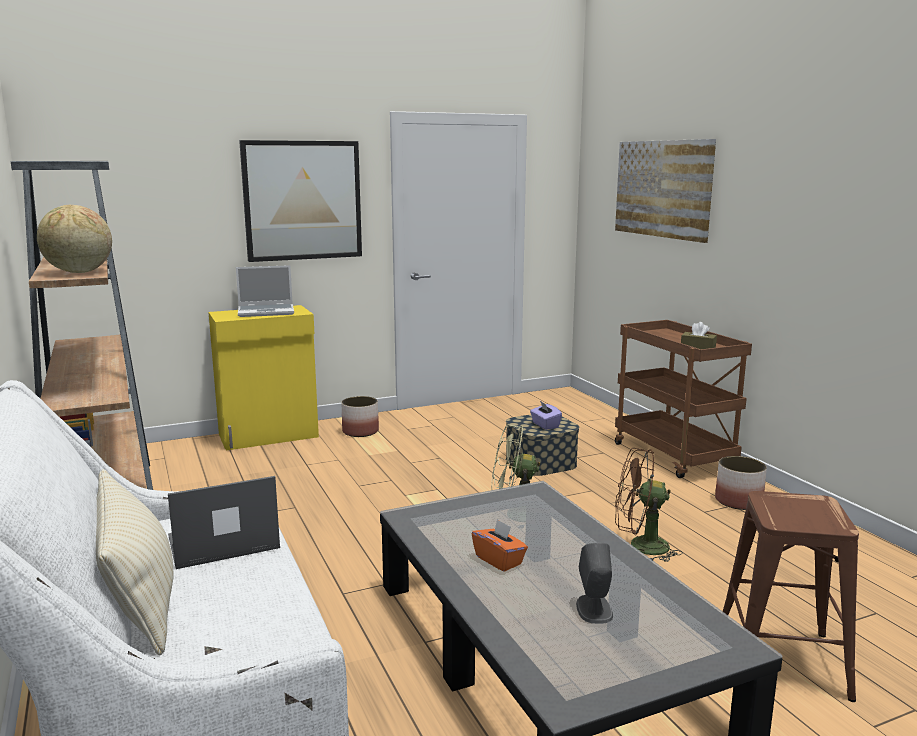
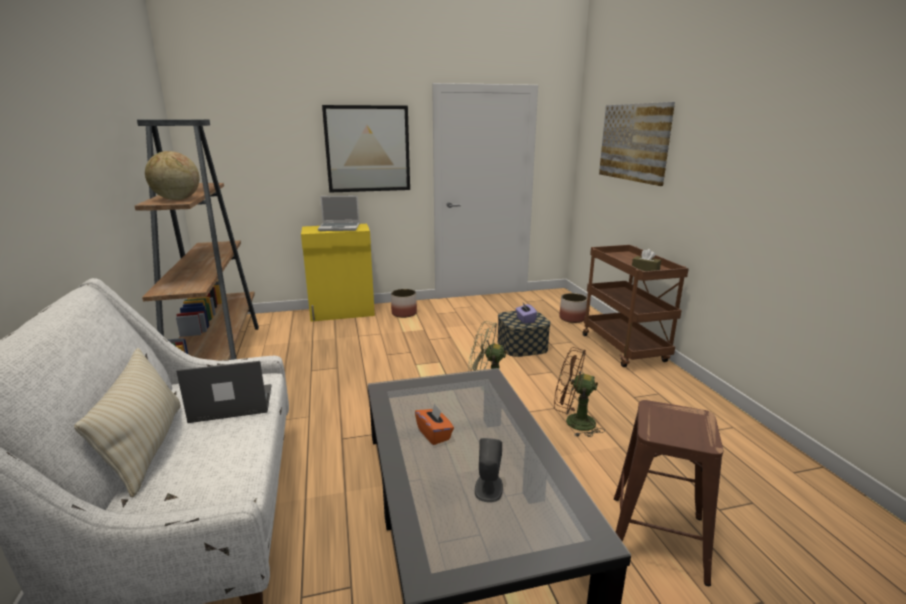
camera: 10 degrees right, 5 degrees up
(738, 501) = (664, 390): planter -> planter (572, 318)

